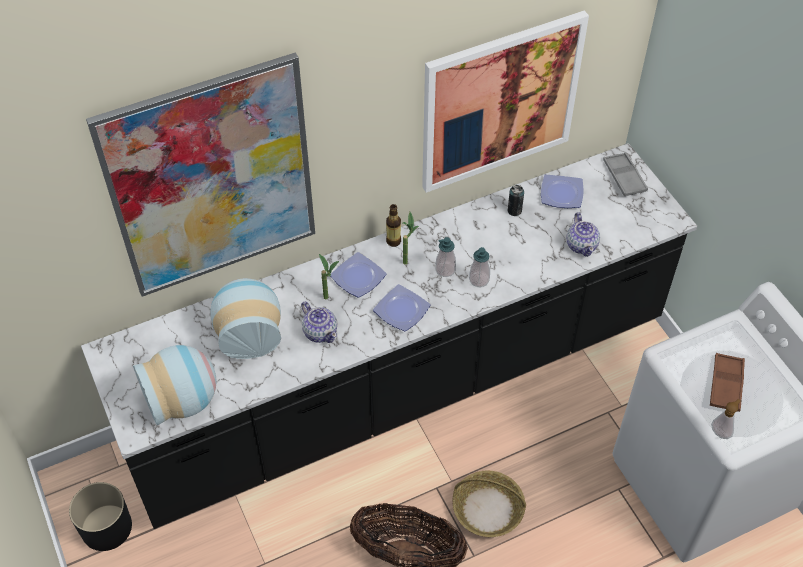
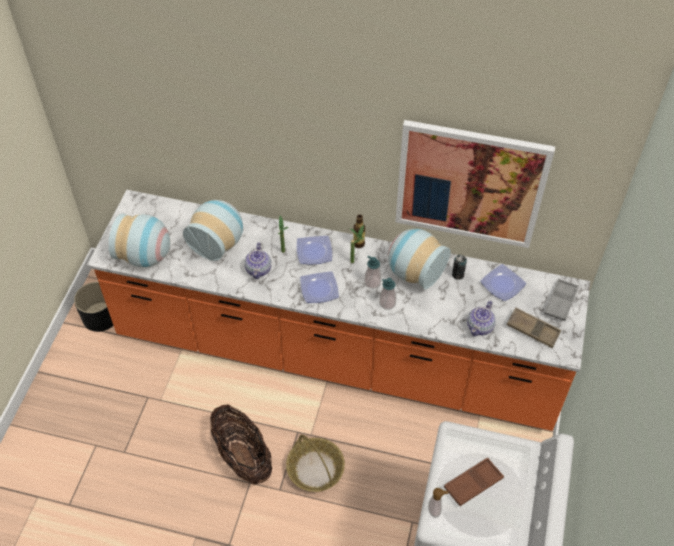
camera: 40 degrees right, 0 degrees up
(212, 180) = (229, 123): picture -> none
(401, 386) = (336, 355): black counter -> orange counter
(473, 234) = (414, 272): none -> vase
(627, 217) = (532, 330): none -> brown tray

